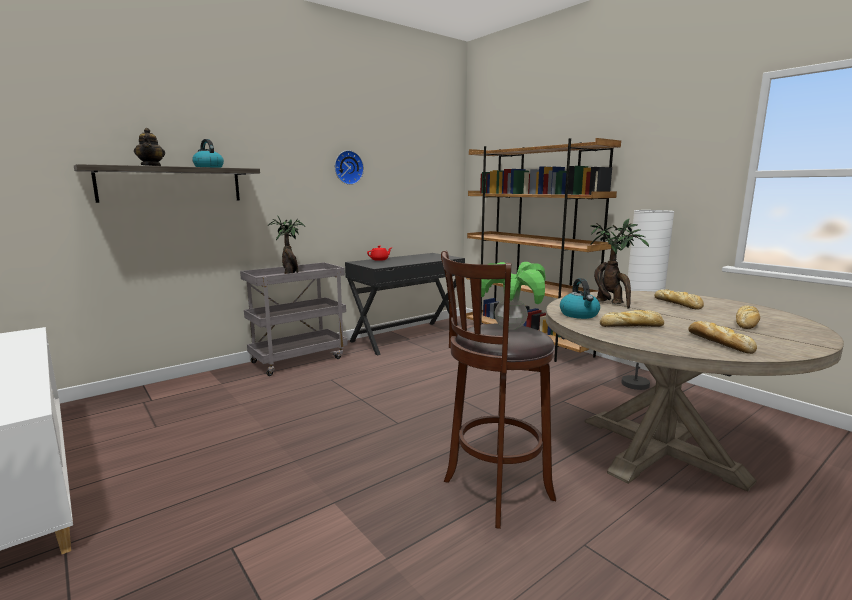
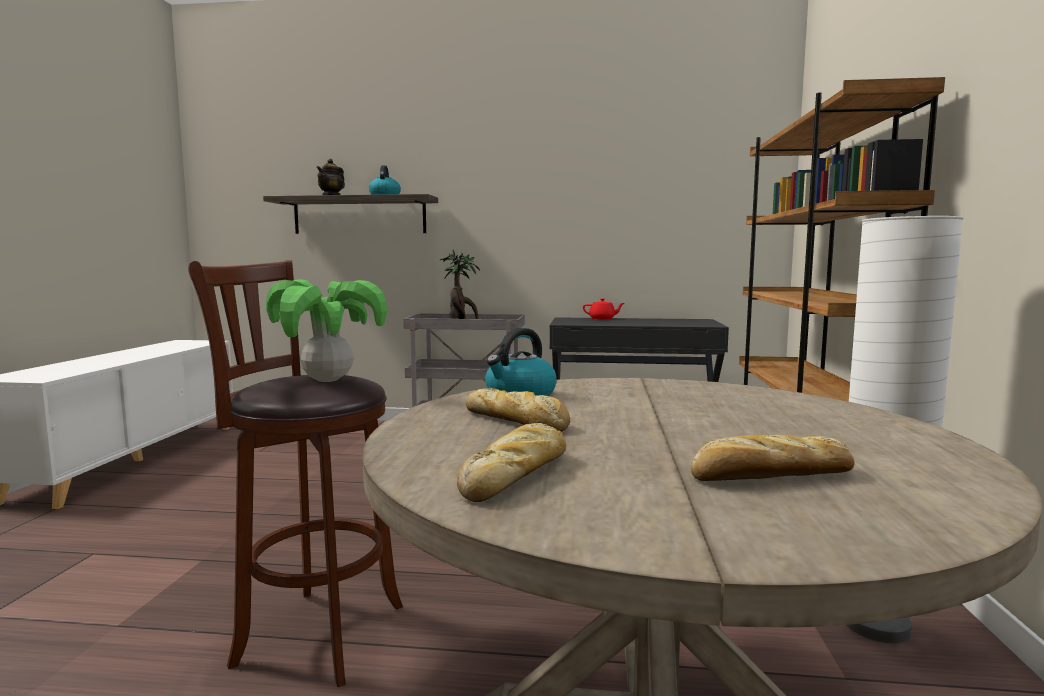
camera: 45 degrees right, 5 degrees down
(348, 167) = (569, 190): wall clock -> none
(611, 303) = (650, 396): potted plant -> none
(678, 304) = (781, 421): bread -> none

